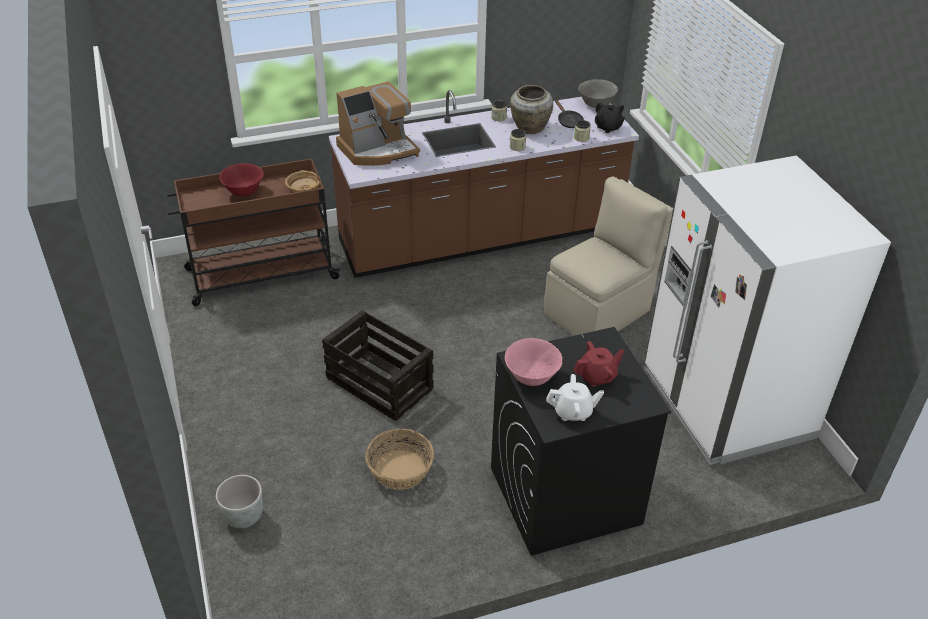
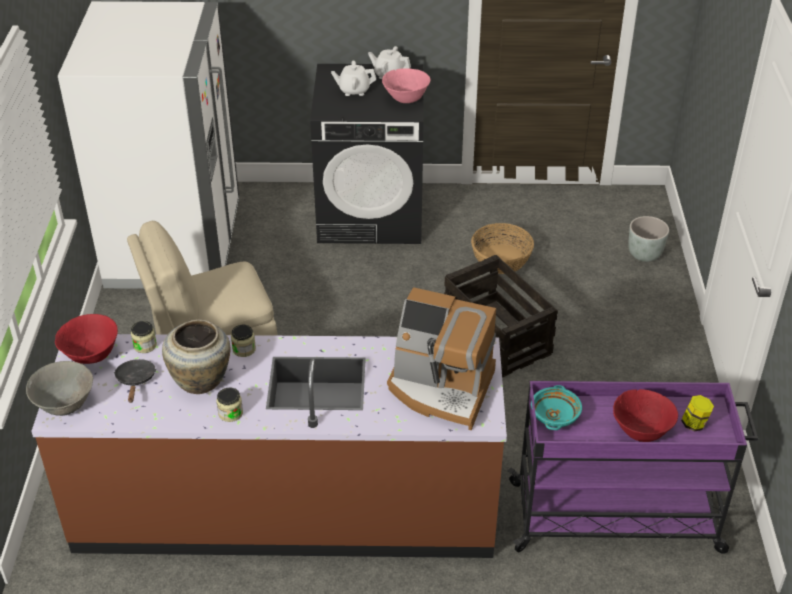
camera: 160 degrees left, 0 degrees up
(207, 202) = (694, 424): none -> jar
(260, 274) = (617, 517): brown cart -> purple cart
(303, 189) = (555, 416): beige bowl -> turquoise bowl
(378, 150) = (441, 388): coffee machine -> coffee machine turned 150 degrees counterclockwise
(597, 376) = (354, 90): red teapot -> white teapot
(608, 127) = (91, 356): black teapot -> red bowl

